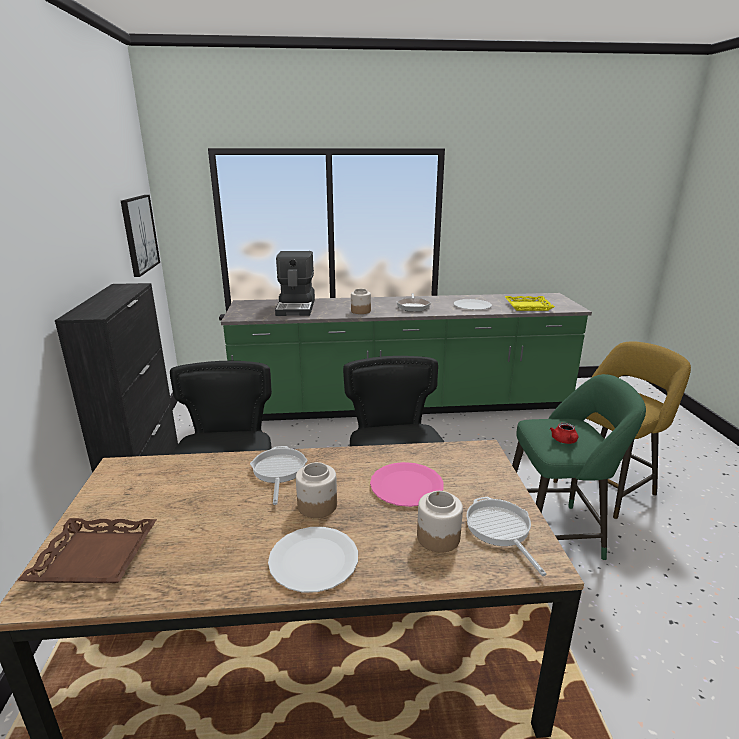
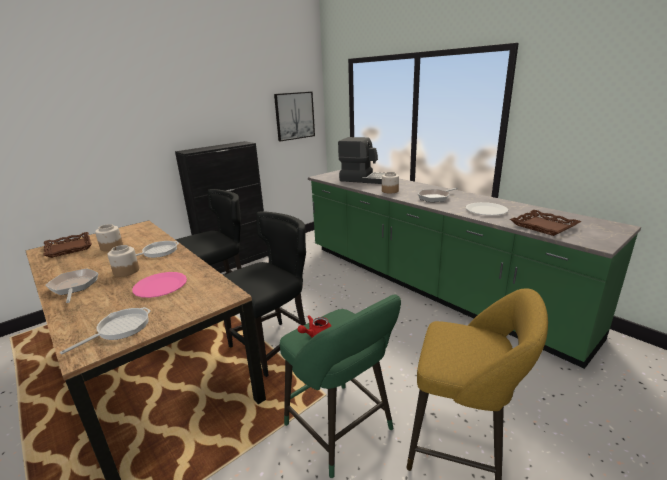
camera: 55 degrees right, 0 degrees up
(297, 307) = (363, 179): coffee machine -> coffee machine turned 120 degrees counterclockwise
(314, 560) = (74, 287): white plate -> frying pan
(438, 537) = (105, 311): jar -> jar (112, 247)
(528, 306) = (543, 226): yellow tray -> brown tray

